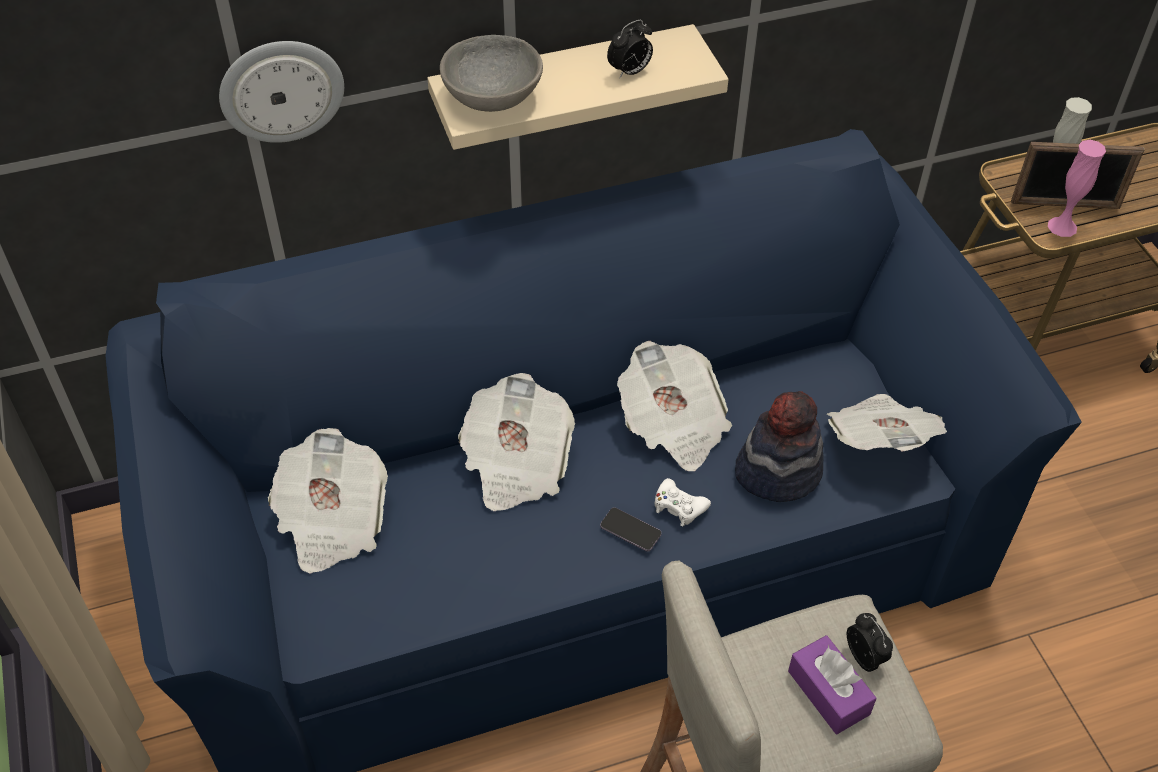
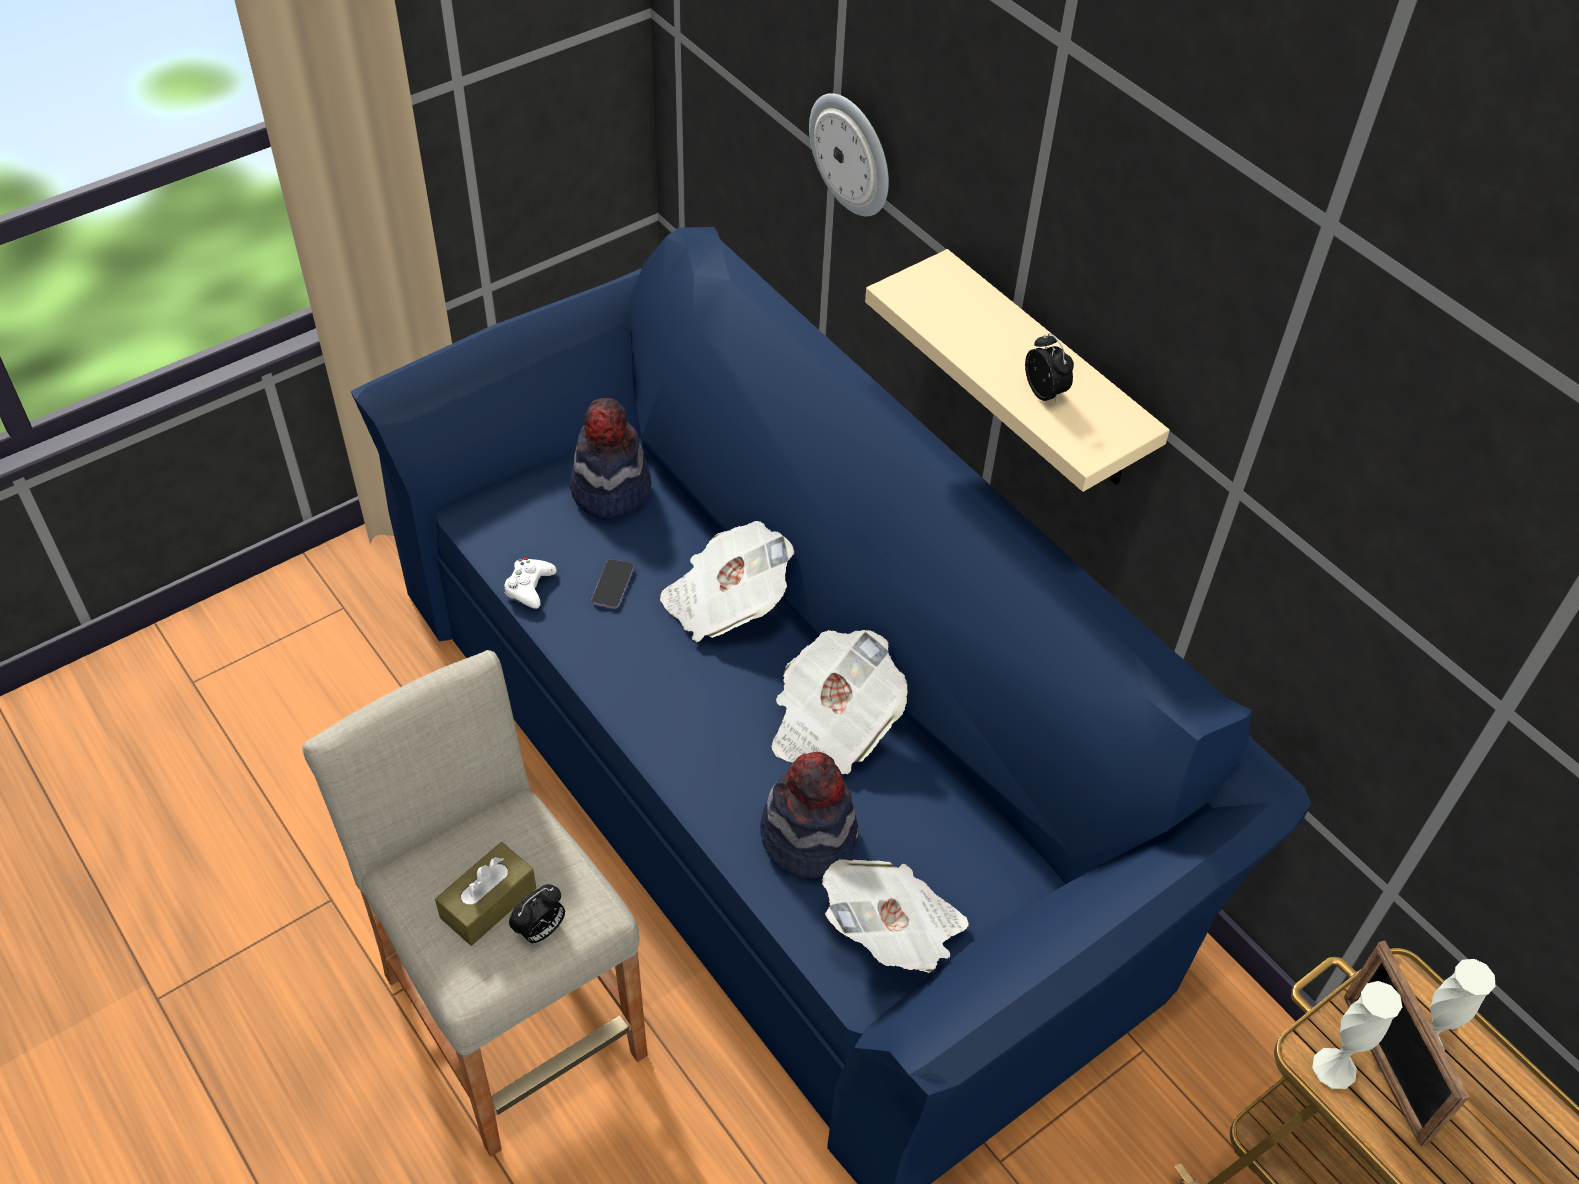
camera: 70 degrees right, 0 degrees up
(331, 521) = (610, 489): newspaper -> hat
(492, 95) = (943, 299): grey bowl -> none
(630, 72) = (1045, 393): alarm clock -> alarm clock turned 150 degrees counterclockwise
(630, 530) = (675, 716): phone -> phone (613, 585)
(679, 507) = (722, 752): white game controller -> white game controller (529, 587)
(828, 692) = (488, 902): purple tissue box -> brown tissue box
(1062, 226) = (1334, 1068): pink vase -> white vase

